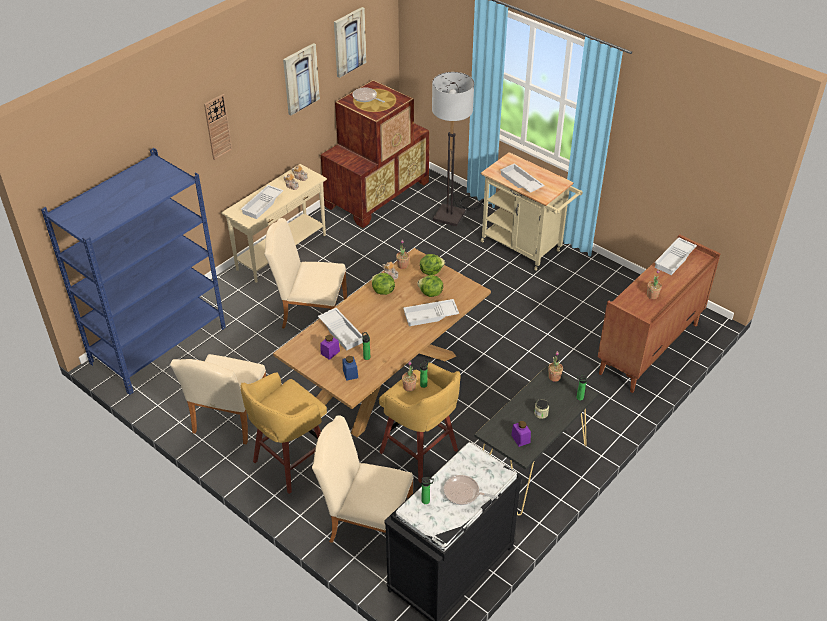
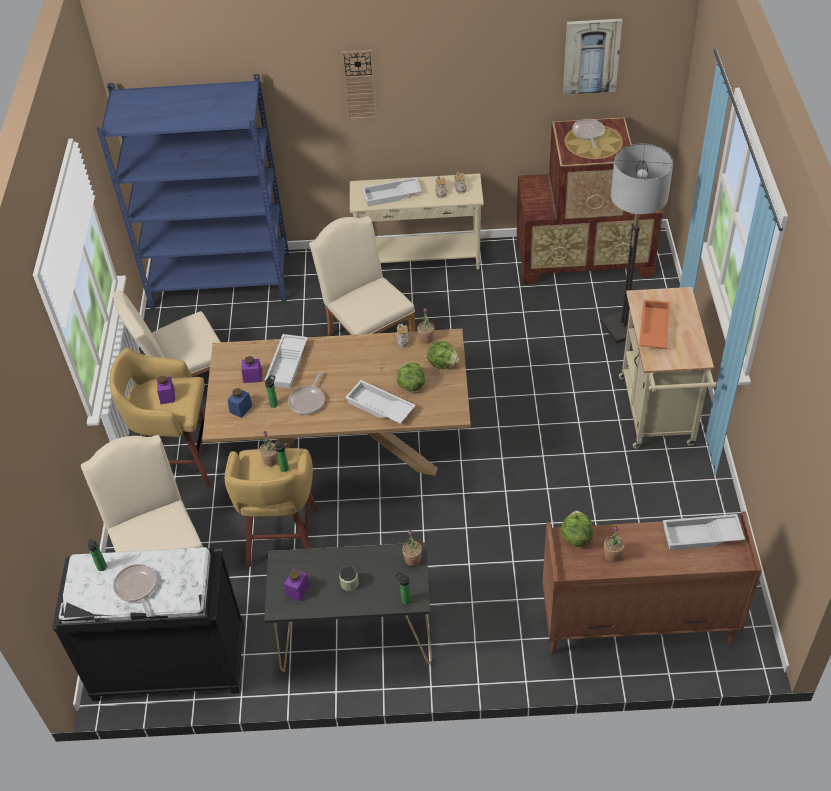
camera: 50 degrees right, 5 degrees up
(288, 402) = (167, 396): none -> purple jar
(300, 79) = (499, 74): picture -> none
(382, 291) = (373, 351): lettuce -> lettuce (576, 537)
(384, 341) = (308, 400): none -> frying pan
(520, 182) = (653, 328): white tray -> orange tray

